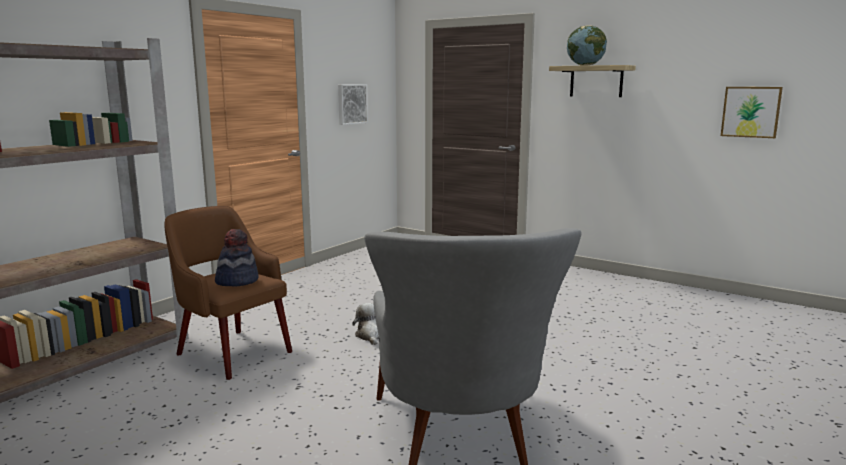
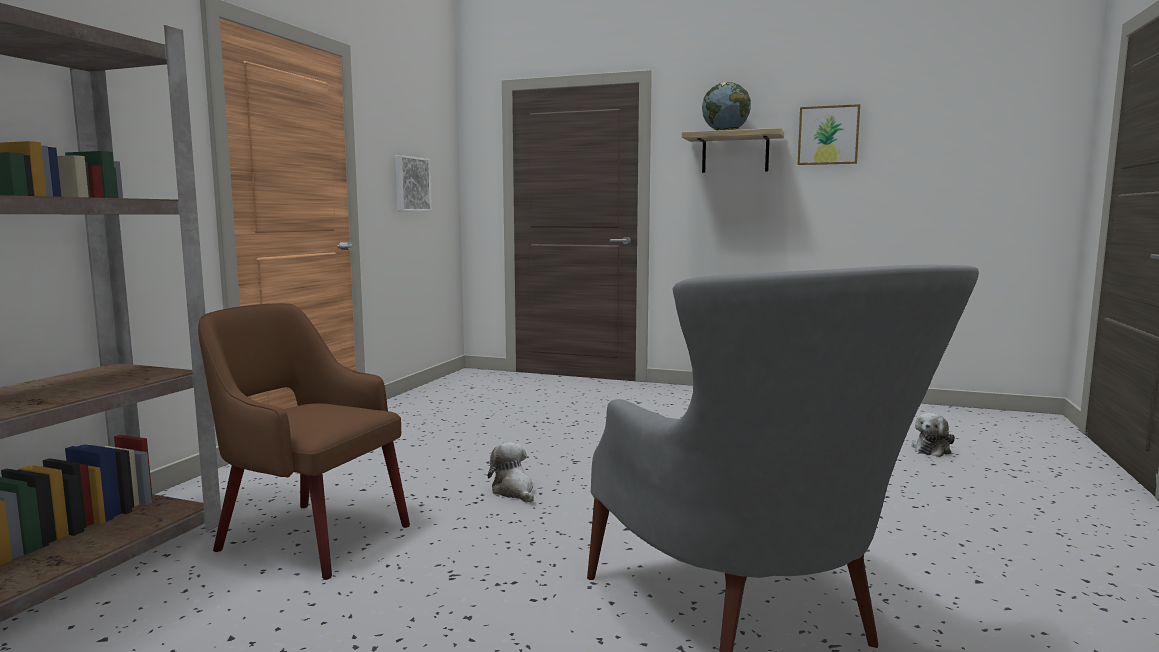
camera: 15 degrees left, 5 degrees down
(237, 281) = (327, 416): hat -> none
(706, 335) = (932, 449): none -> plush toy
(751, 112) = (925, 183): picture -> picture (828, 135)

